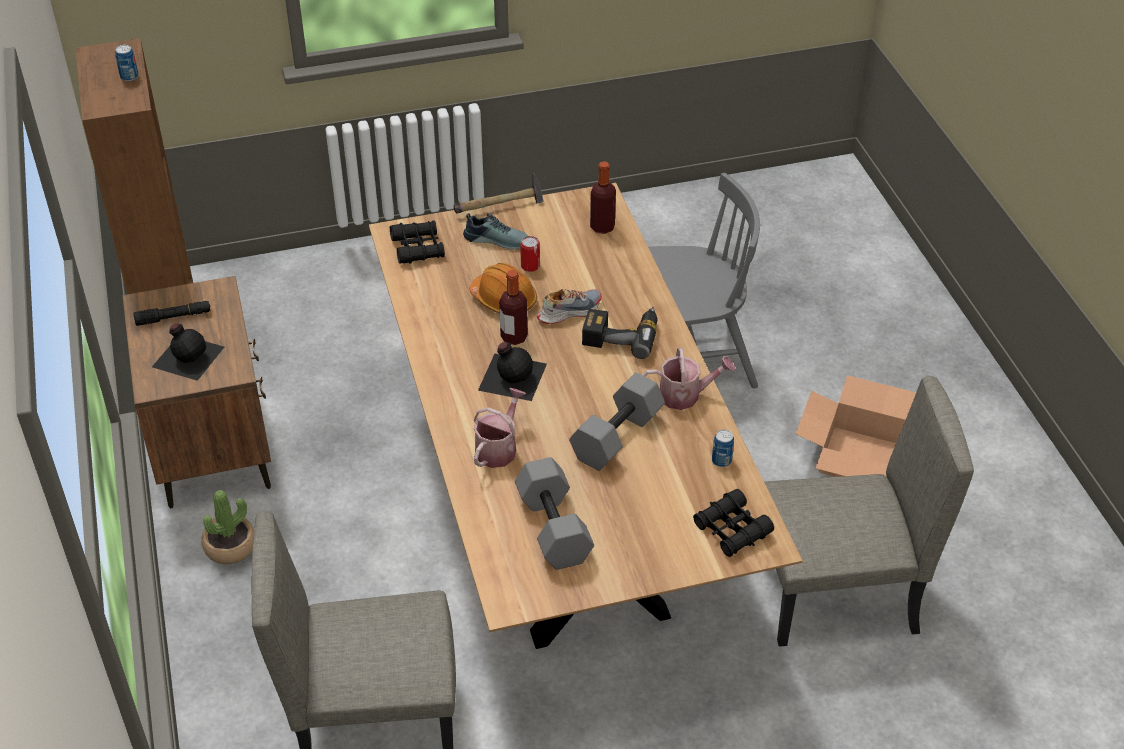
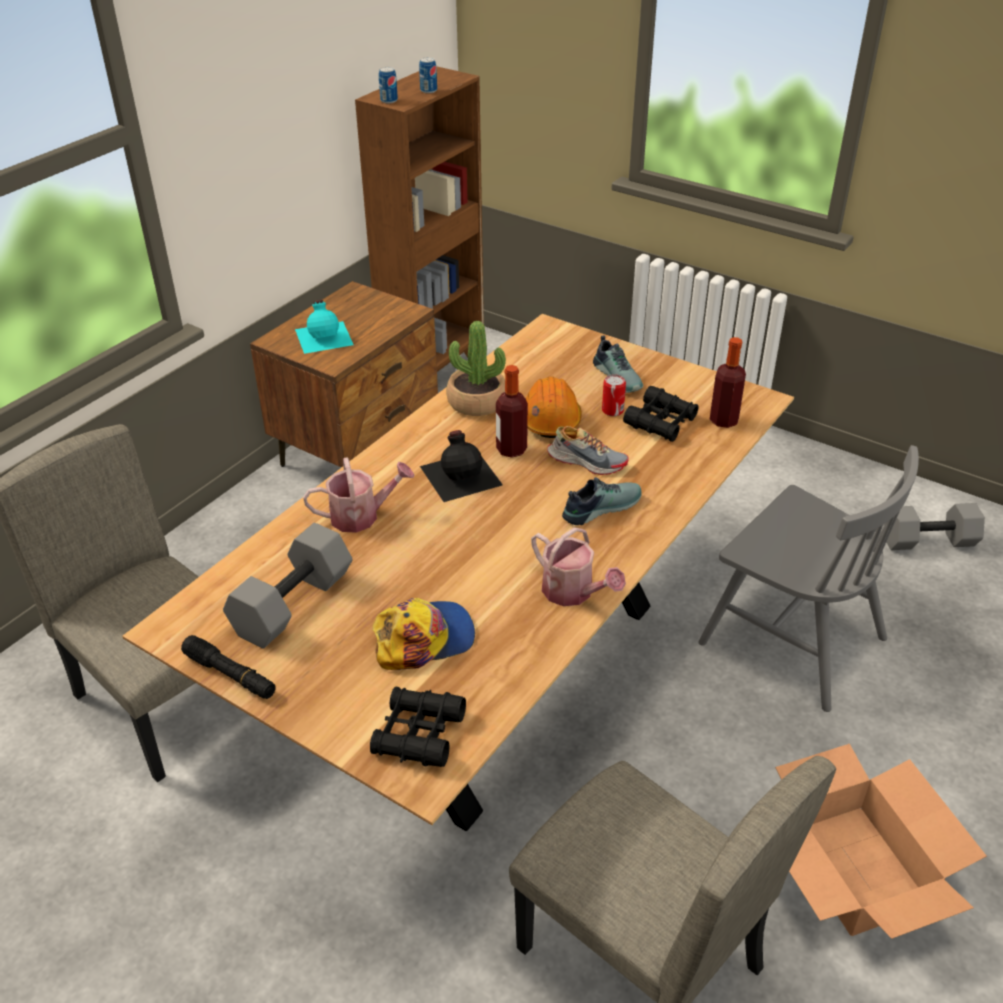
camera: 50 degrees right, 5 degrees down
(173, 318) = (356, 310): black flashlight -> black flashlight (230, 675)
(188, 356) = (324, 336): black bottle -> turquoise bottle
(230, 547) = (274, 515): potted plant -> potted plant (476, 402)
(418, 248) = (548, 347): black binoculars -> black binoculars (660, 422)
(501, 207) = (661, 358): hammer -> none
(617, 437) = (459, 580): grey dumbbell -> grey dumbbell (928, 542)
(621, 334) = (600, 507): power drill -> shoe
(654, 483) = (423, 638): none -> cap
(721, 460) = (511, 670): can -> can (389, 101)

